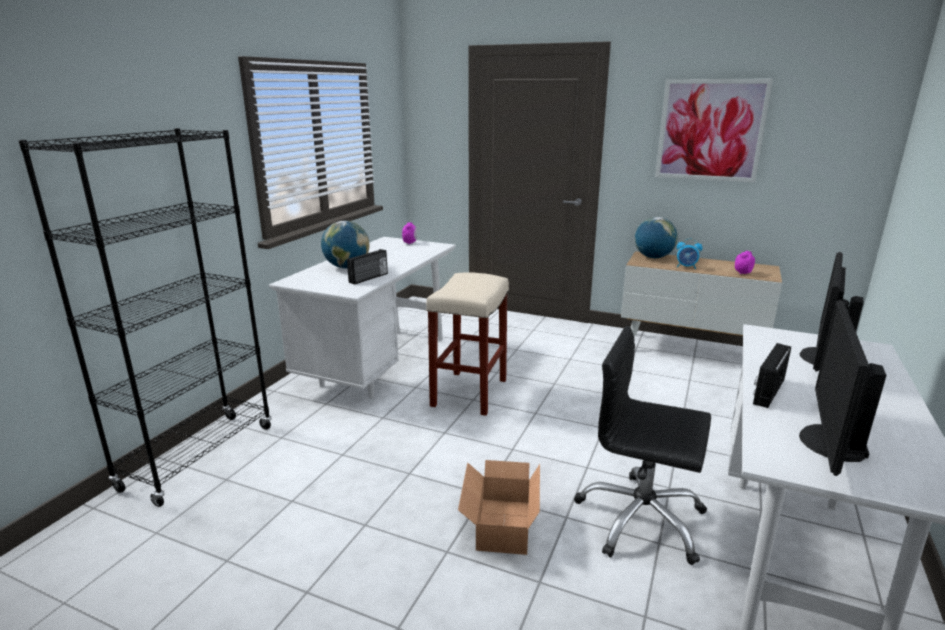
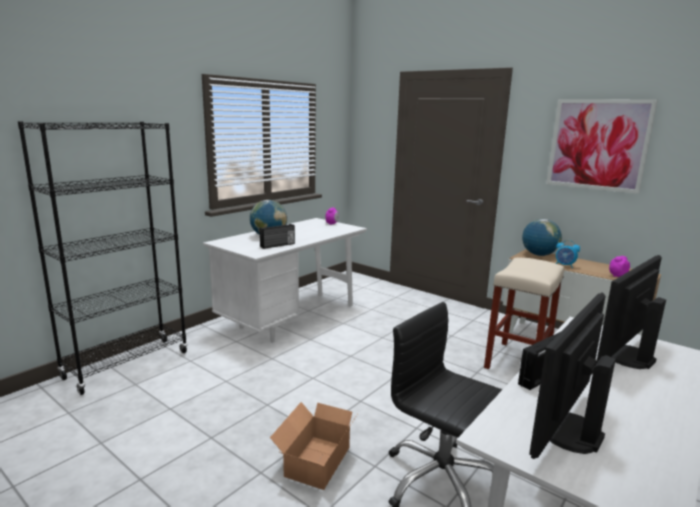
camera: 15 degrees right, 5 degrees down
(469, 393) = (350, 350): beige stool -> beige stool (518, 362)

